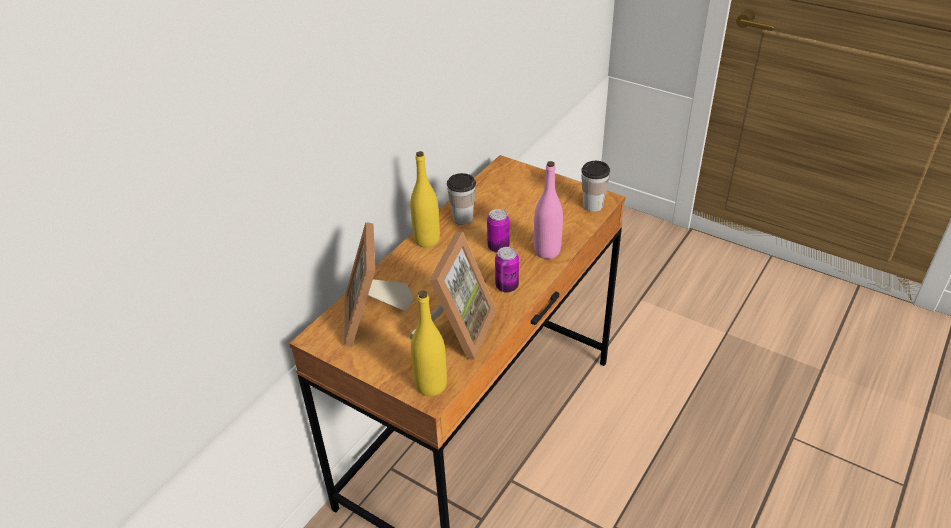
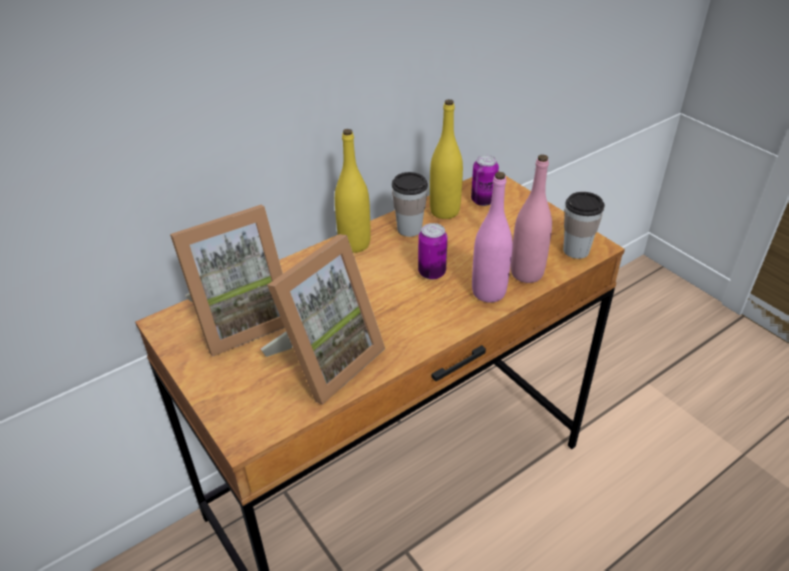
camera: 20 degrees right, 0 degrees up
(374, 319) = (240, 319): picture frame -> picture frame turned 135 degrees counterclockwise
(431, 385) = (253, 422): yellow bottle -> yellow bottle (444, 211)
(507, 286) = (415, 323): can -> can (483, 200)
(566, 231) = (526, 273): none -> pink bottle

